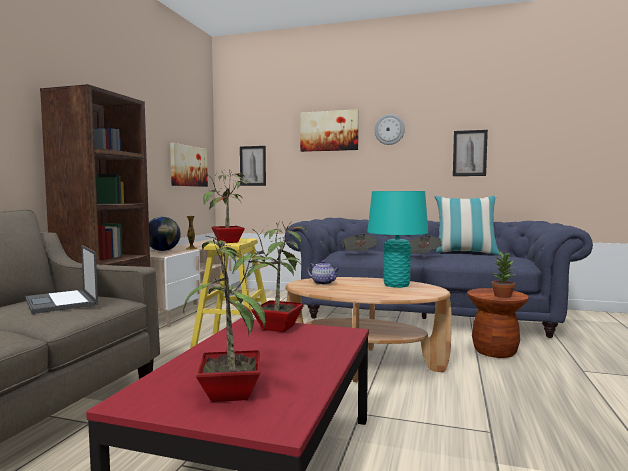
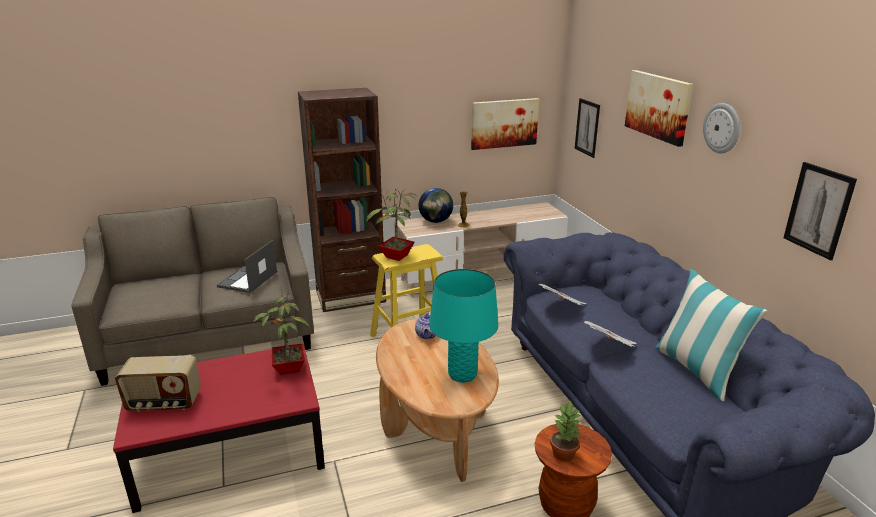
camera: 55 degrees right, 20 degrees up
(234, 393) = (164, 403): potted plant -> radio

